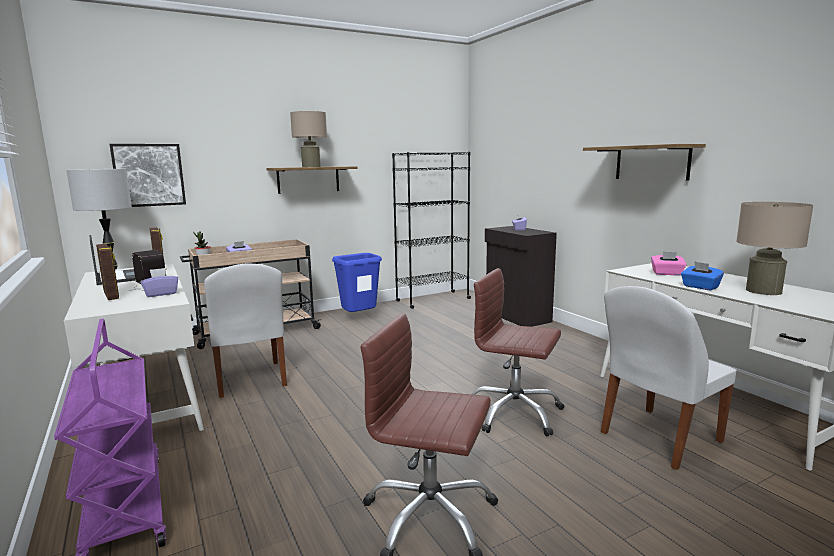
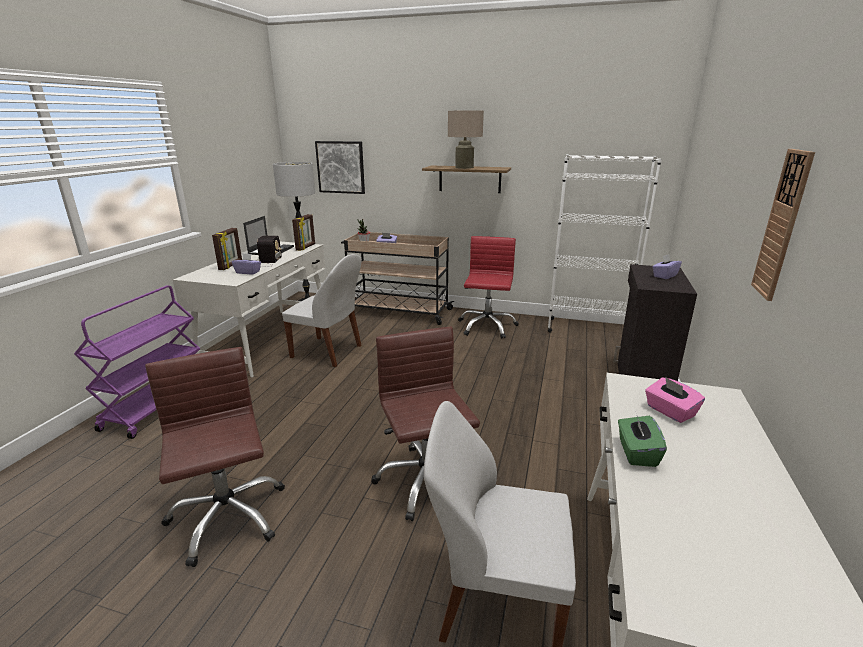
camera: 45 degrees right, 10 degrees up
(250, 380) = (328, 352): white chair -> white chair turned 90 degrees counterclockwise
(359, 318) = (486, 326): blue trash can -> red office chair
(432, 300) = (587, 329): black bookcase -> white bookcase
(651, 162) = (782, 225): shelf -> wall clock
(700, 287) = (636, 453): blue tissue box -> green tissue box
(763, 291) = (715, 511): beige table lamp -> none

